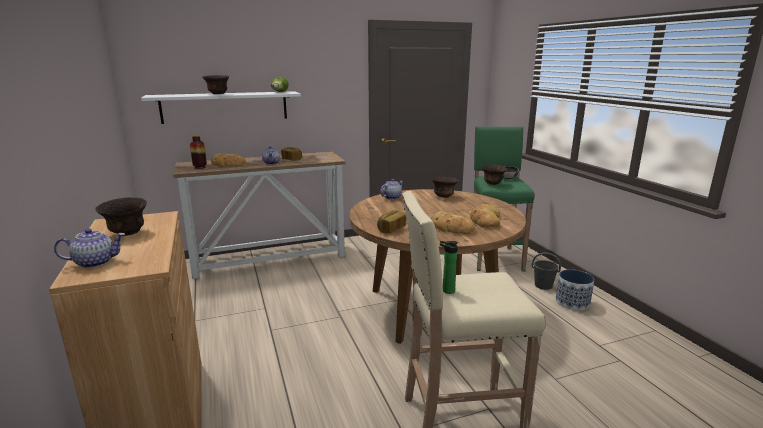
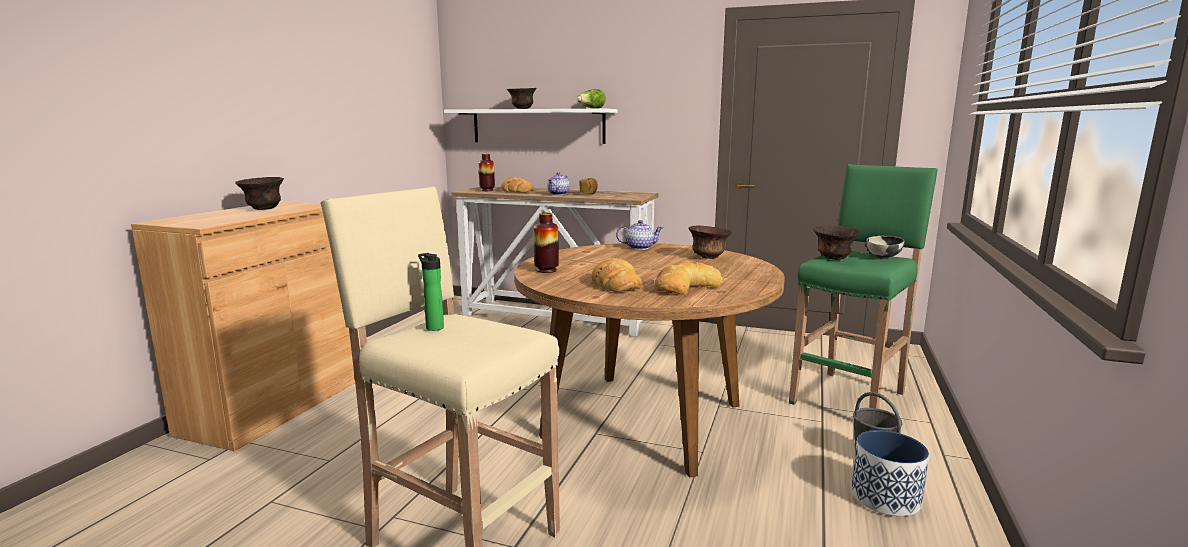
camera: 40 degrees right, 5 degrees down
(95, 262) = (192, 218): teapot -> none
(391, 229) = (546, 270): bread -> vase

